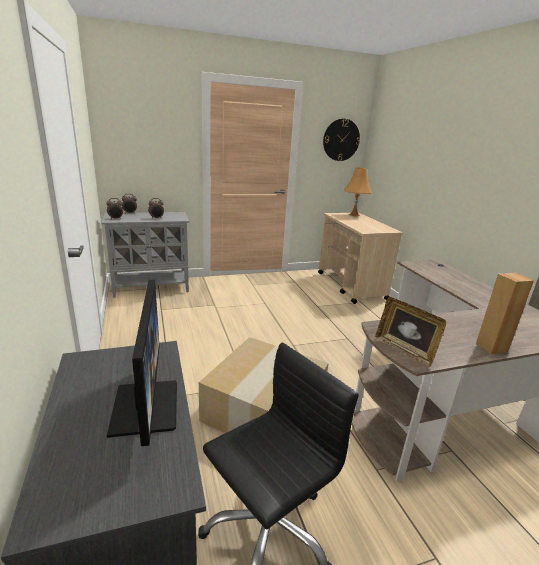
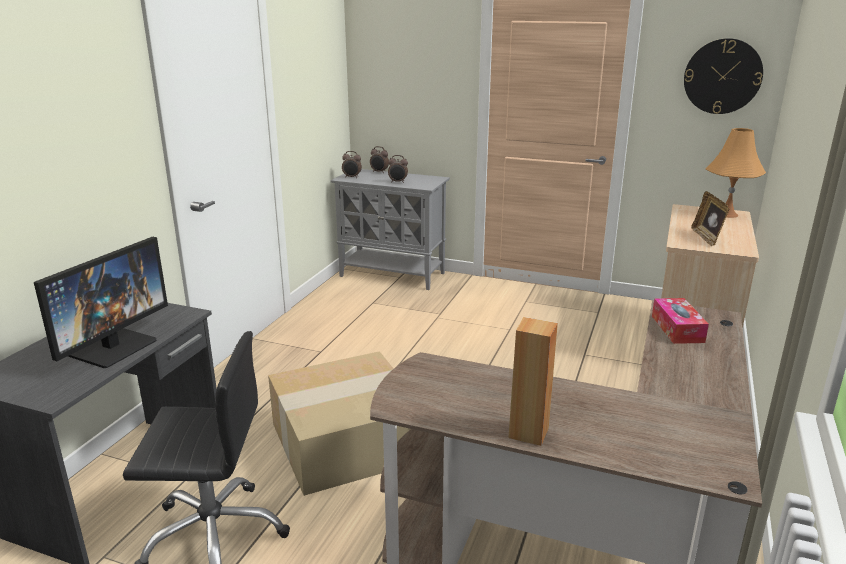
camera: 40 degrees right, 0 degrees up
(404, 350) = (405, 393): picture frame -> picture frame (707, 238)
(432, 273) = (677, 329): none -> tissue box

